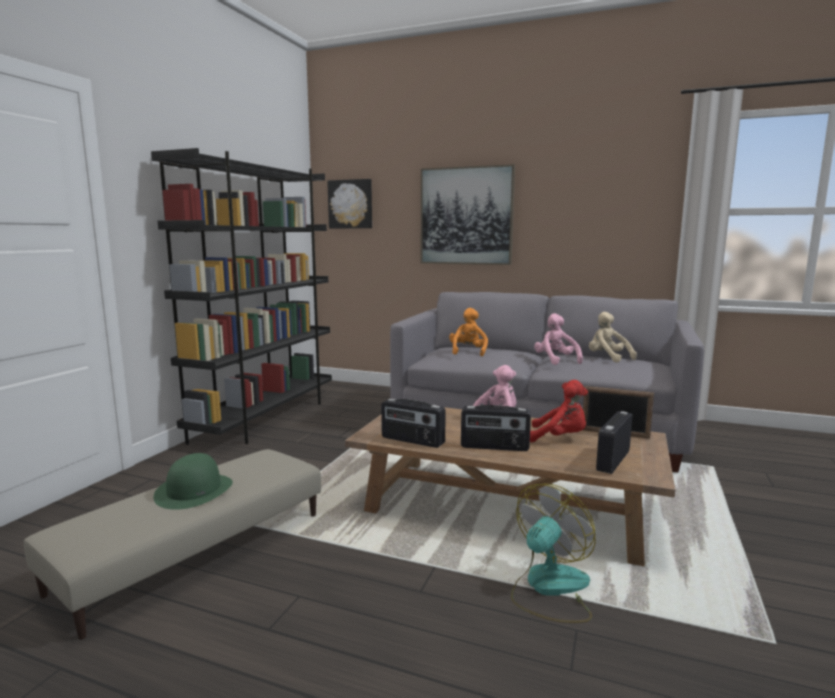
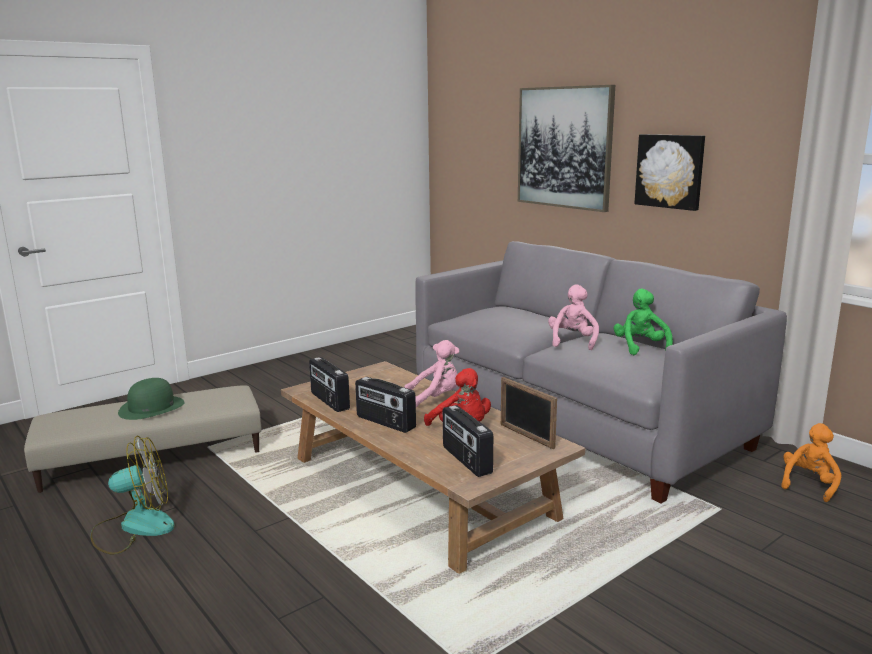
camera: 30 degrees right, 5 degrees up
(266, 418) = (330, 356): black bookcase -> none
(351, 204) = (459, 127): picture -> picture (670, 171)
(468, 352) = (499, 316): orange plush toy -> orange plush toy (809, 484)
(549, 588) = (350, 562): fan -> fan (134, 527)
(607, 358) = (640, 348): beige plush toy -> green plush toy
(612, 460) = (466, 460): radio -> radio turned 90 degrees counterclockwise

